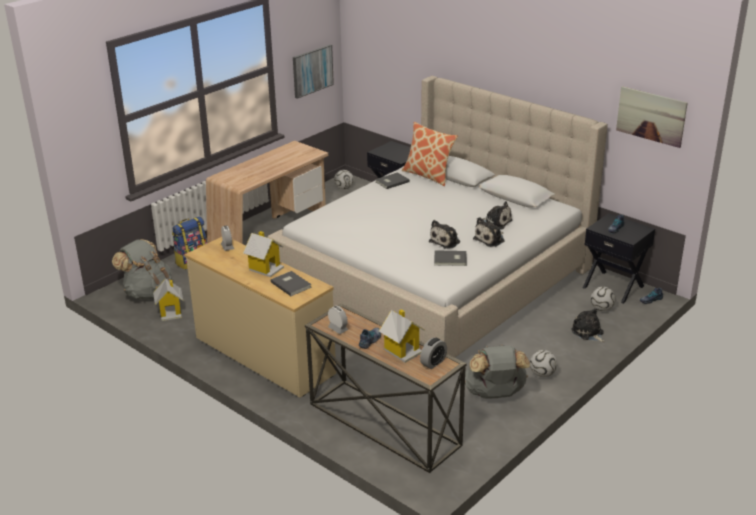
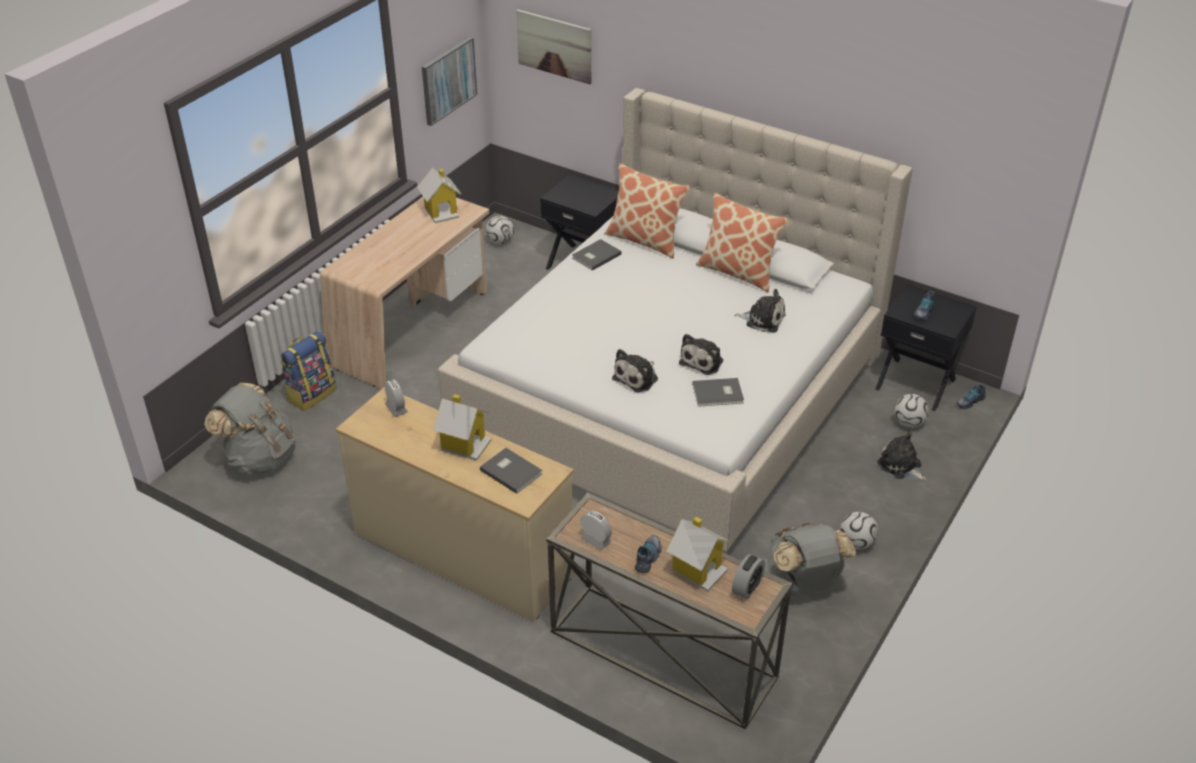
camera: 10 degrees left, 10 degrees up
(170, 312) = (304, 490): toy house -> toy house (441, 211)
(487, 196) = (738, 272): none -> pillow
(490, 239) = (764, 352): plush toy -> plush toy (637, 378)
(651, 116) = (977, 158): picture -> picture (554, 46)

